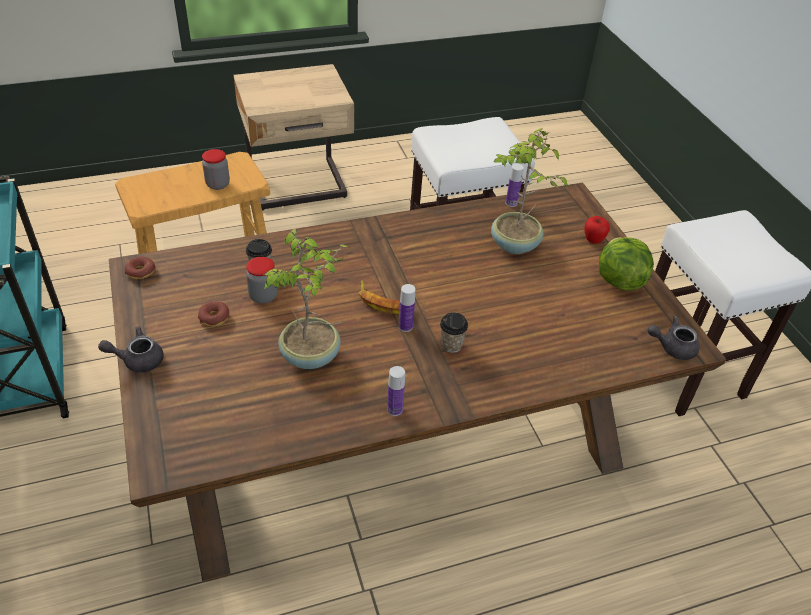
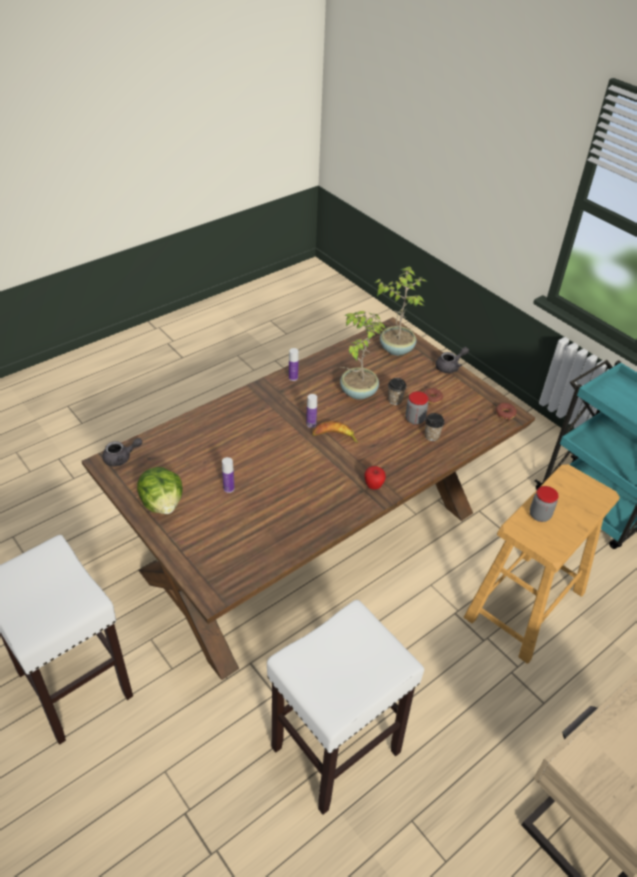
camera: 160 degrees right, 0 degrees up
(451, 345) = (276, 420): cup -> cup (395, 400)
(511, 203) = (272, 562): bottle -> bottle (229, 488)
(514, 245) = (256, 513): potted plant -> potted plant (396, 348)
(593, 240) = (187, 540): apple -> apple (373, 486)

